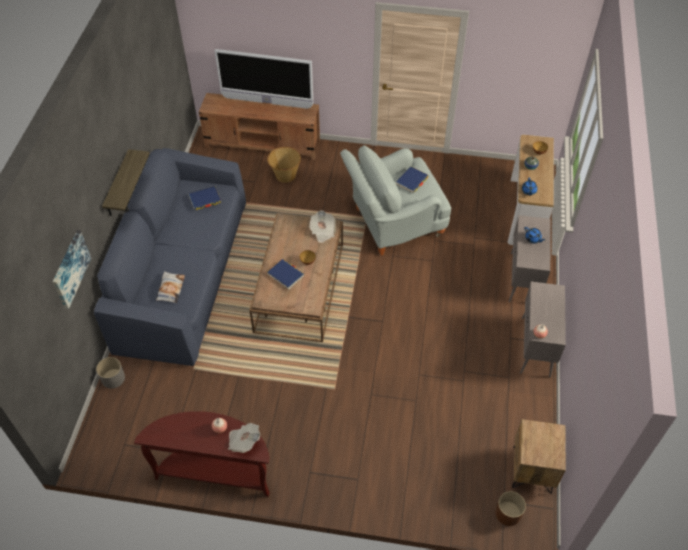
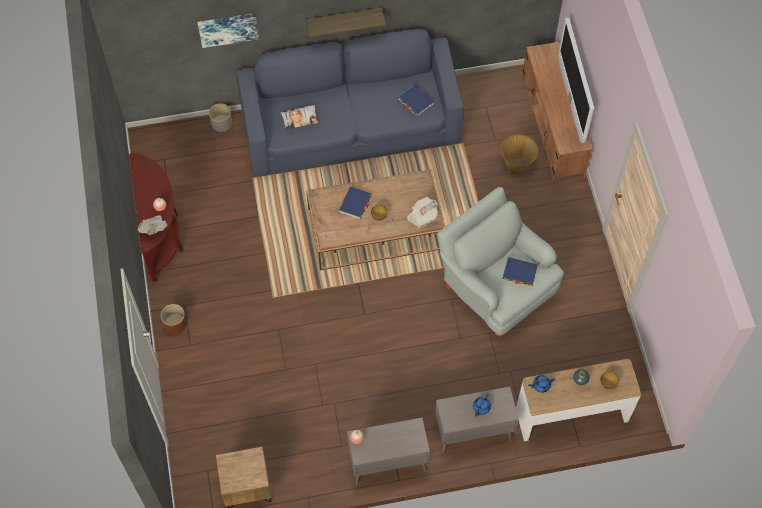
camera: 70 degrees right, 10 degrees up
(508, 513) = (196, 476): brown planter -> brown planter (175, 323)

